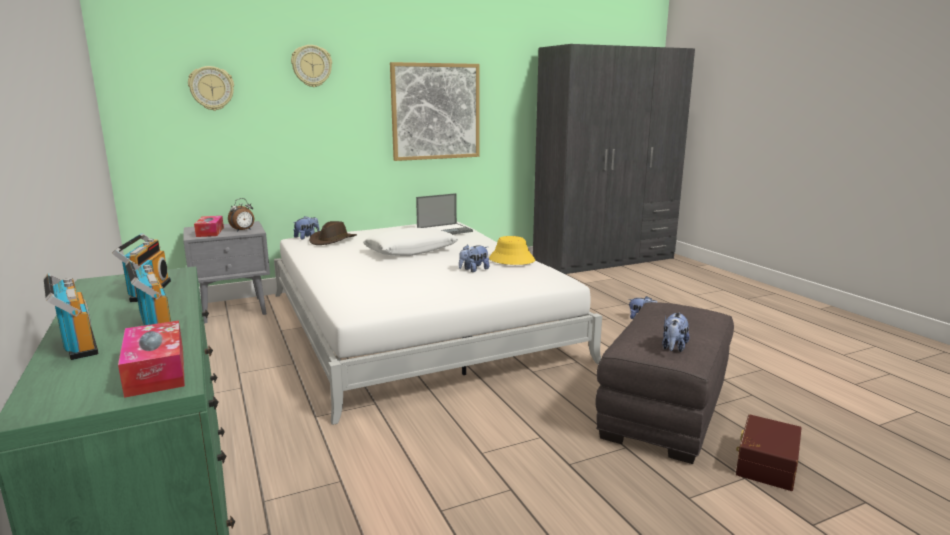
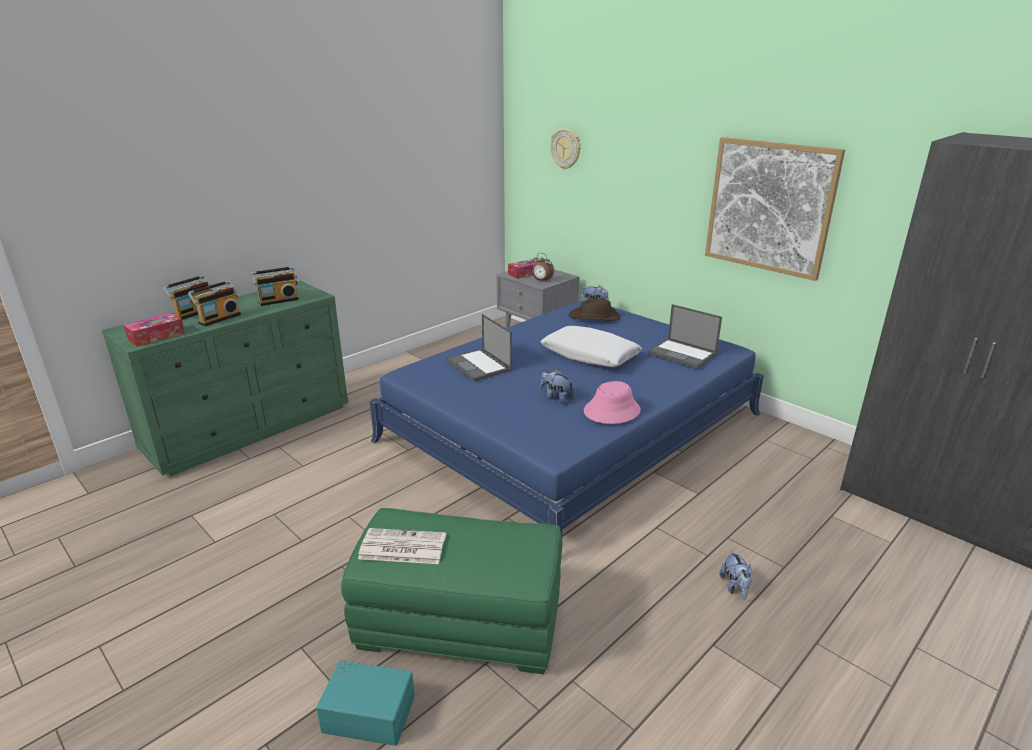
camera: 70 degrees right, 10 degrees up
(311, 66) = (643, 135): wall clock -> none
(380, 283) = (479, 365): none -> laptop
(415, 325) = (571, 427): white bed -> blue bed
(511, 260) = (611, 411): yellow hat -> pink hat
(665, 412) = (458, 624): grey ottoman -> green ottoman
(673, 347) = (401, 547): plush toy -> newspaper
(764, 464) = (369, 711): brown storage box -> turquoise storage box

